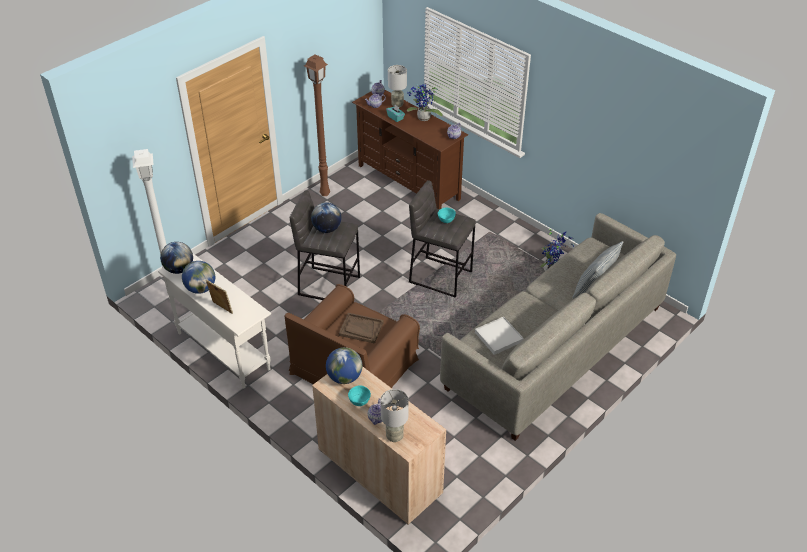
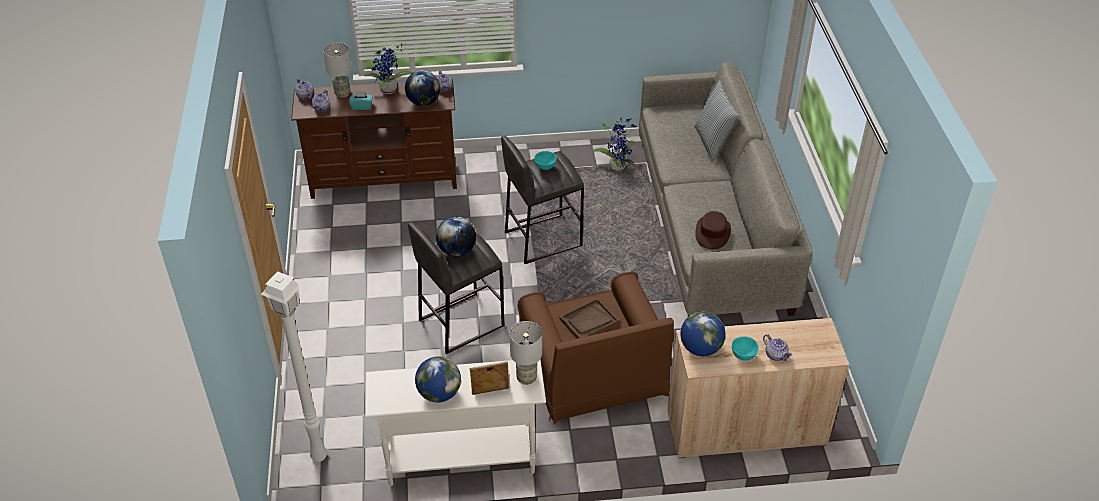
camera: 50 degrees left, 0 degrees up
(179, 269) = (385, 396): globe -> globe (423, 102)
(325, 193) = (318, 246): brown floor lamp -> none
(395, 436) = (810, 356): grey table lamp -> grey table lamp (527, 378)
(498, 337) = (712, 233): white tray -> brown hat

